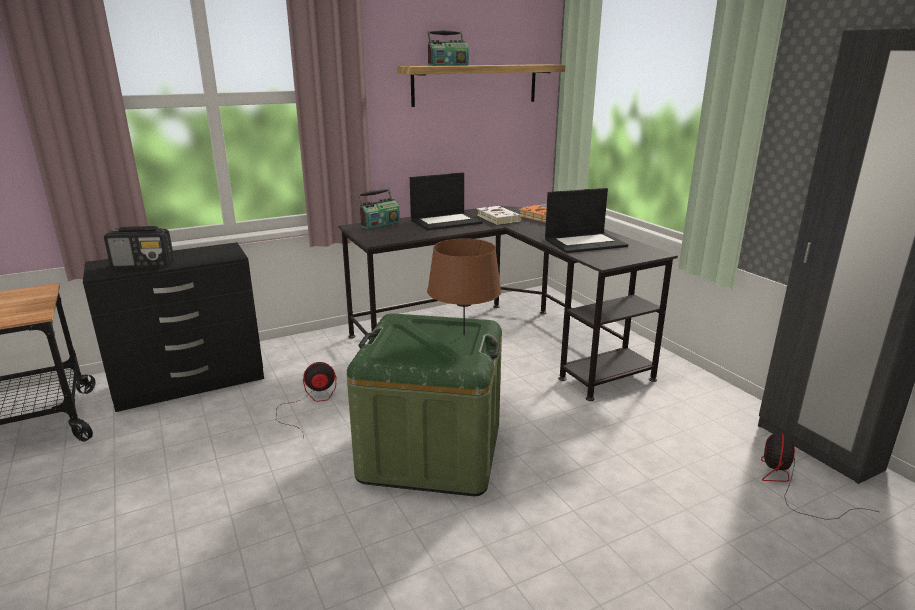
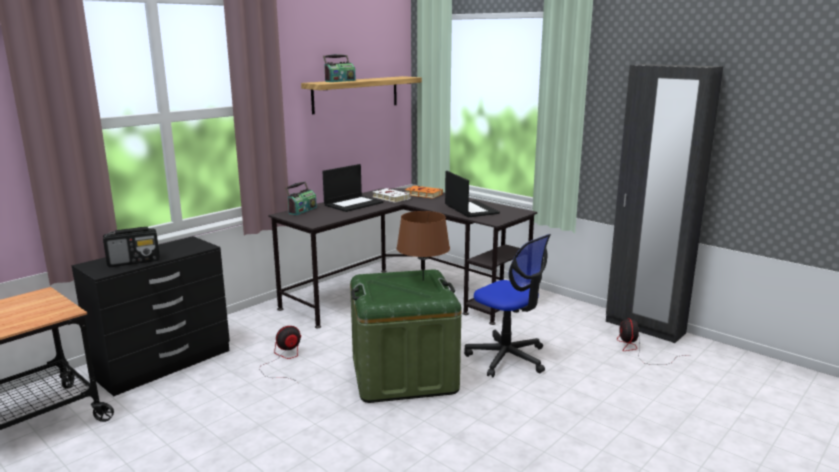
camera: 20 degrees left, 5 degrees down
(581, 455) = (507, 358): none -> office chair
(585, 242) = (470, 209): laptop -> laptop turned 75 degrees counterclockwise

